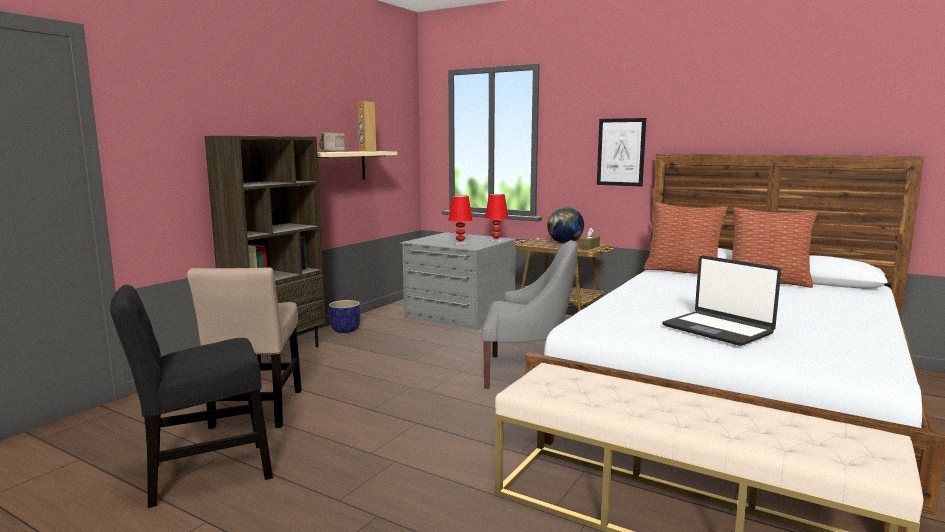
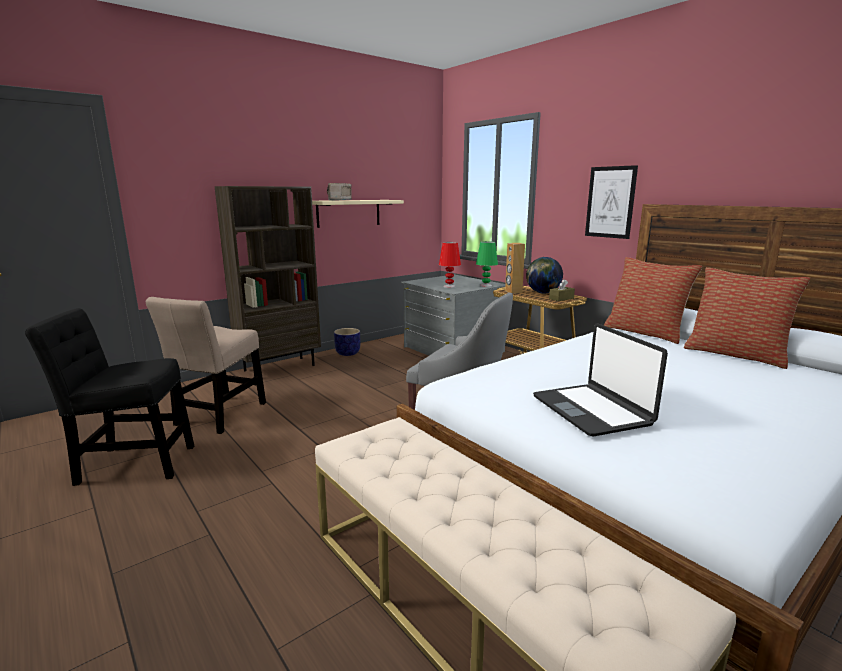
camera: 20 degrees right, 5 degrees up
(367, 151) = (377, 199): brown speaker -> brown speaker (513, 292)
(496, 241) = (486, 286): red table lamp -> green table lamp

